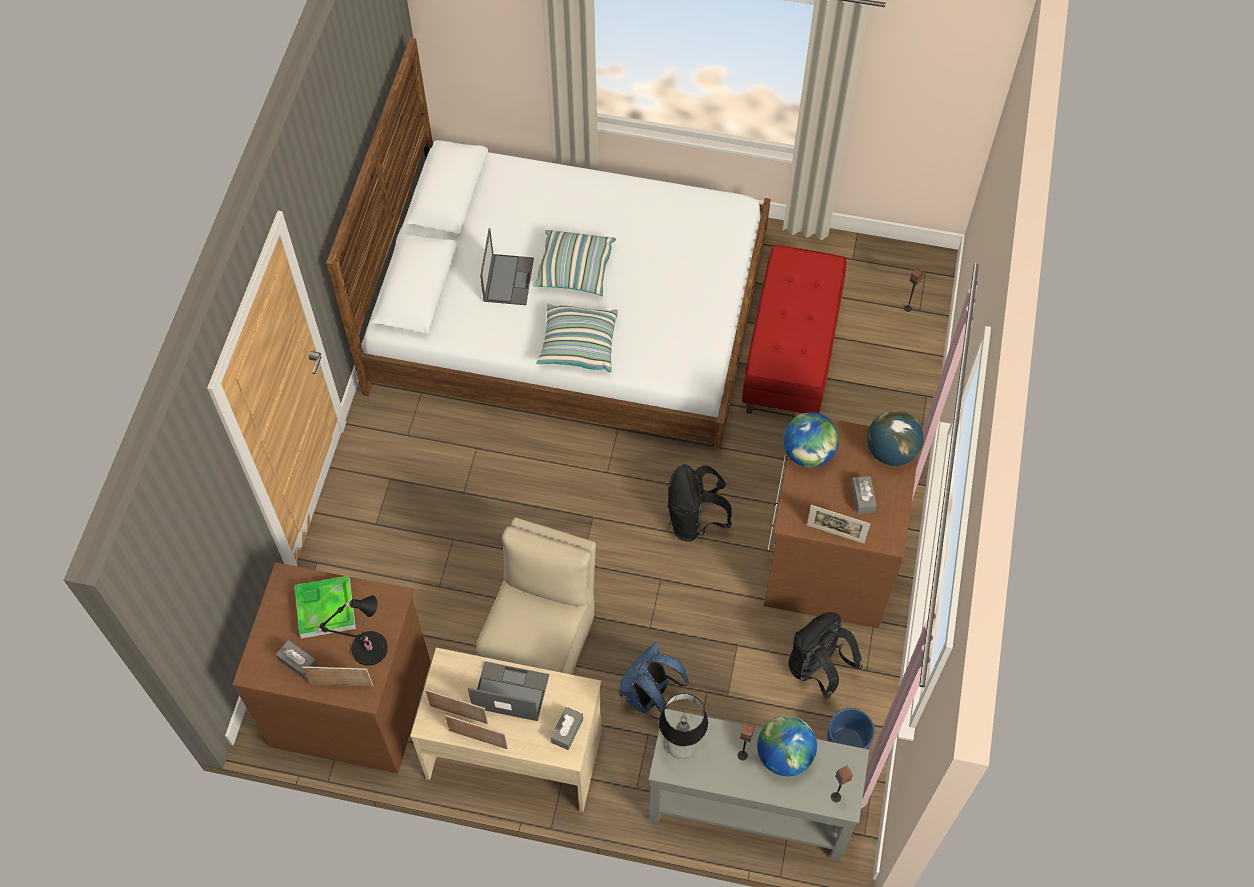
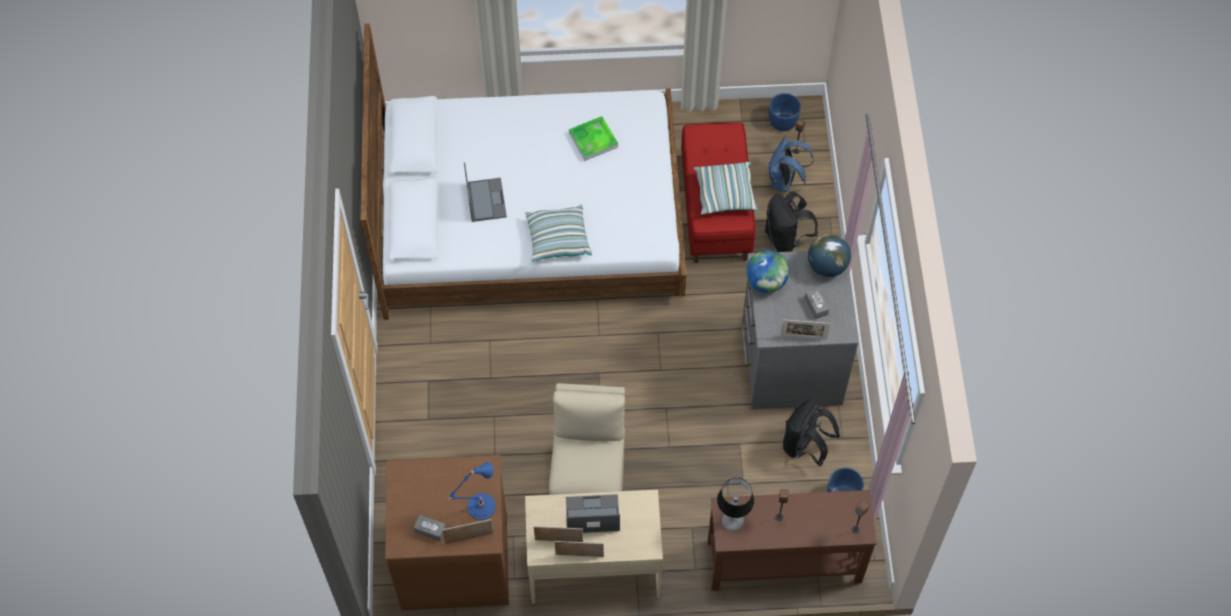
camera: 15 degrees left, 0 degrees up
(326, 609) = (438, 485): tray -> tray (593, 140)
(366, 649) = (479, 507): black table lamp -> blue table lamp
(567, 731) = (644, 532): grey tissue box -> none
(575, 270) = (536, 180): pillow -> pillow (725, 194)
(649, 696) = (684, 498): blue backpack -> blue backpack (784, 182)
(694, 521) = (678, 357): black backpack -> black backpack (786, 239)
(748, 806) = (783, 561): grey console table -> brown console table
(784, 755) = (809, 509): globe -> none
(827, 559) = (789, 362): brown dresser -> grey dresser
(901, 270) = (783, 121): none -> blue planter

